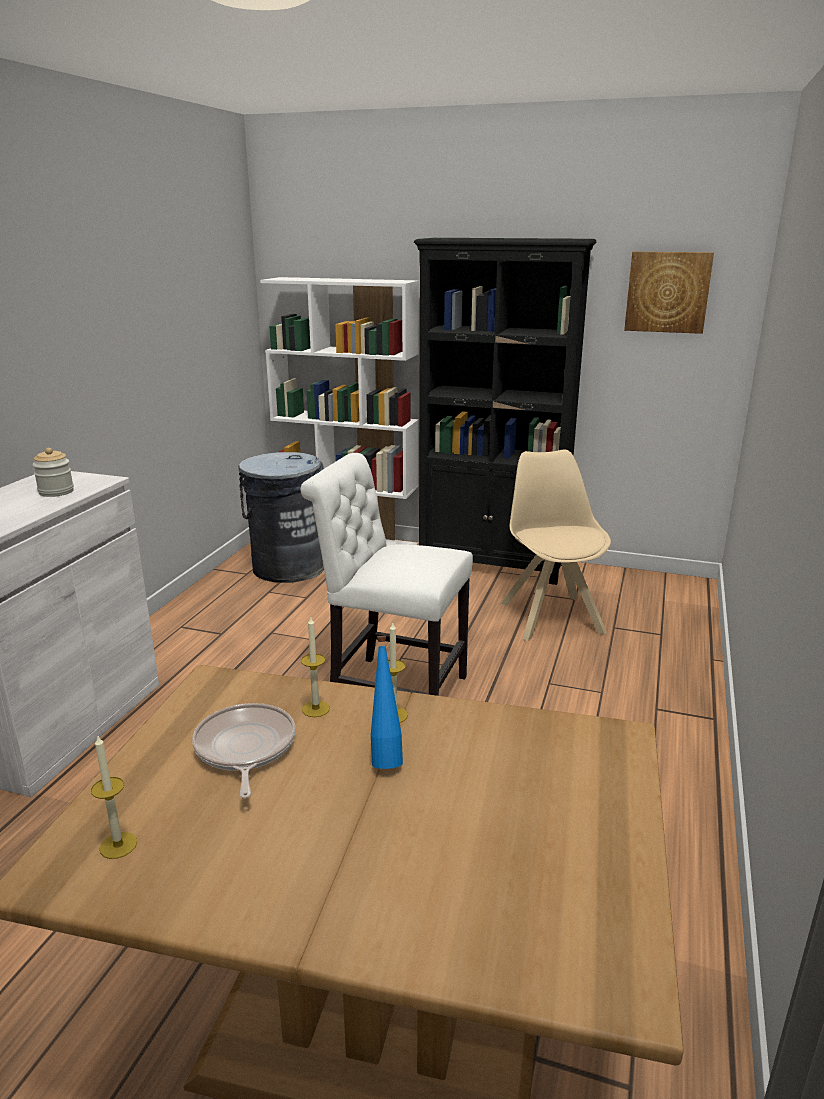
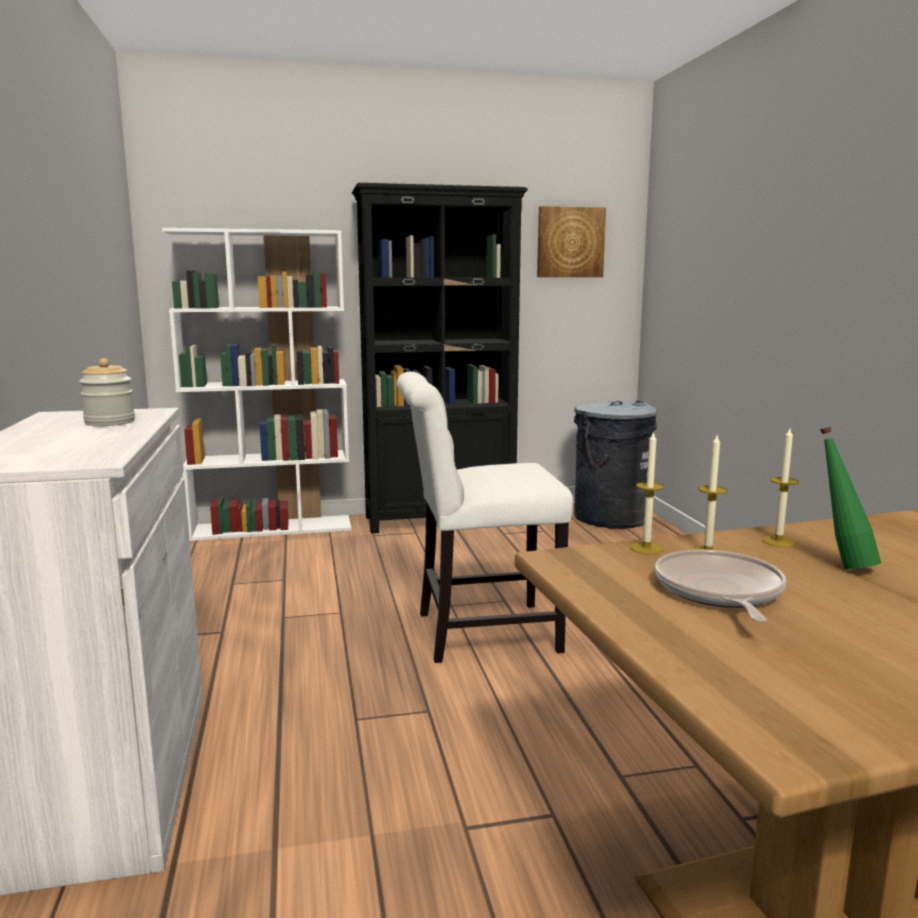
camera: 30 degrees left, 10 degrees down
(118, 845) = (794, 690): candle -> candle (646, 548)
(244, 749) = (719, 592): frying pan -> frying pan turned 45 degrees clockwise
(288, 567) = (228, 559): grey trash can -> grey trash can (610, 517)
(385, 756) = (841, 565): blue bottle -> green bottle
(550, 616) = (541, 546): beige chair -> none

